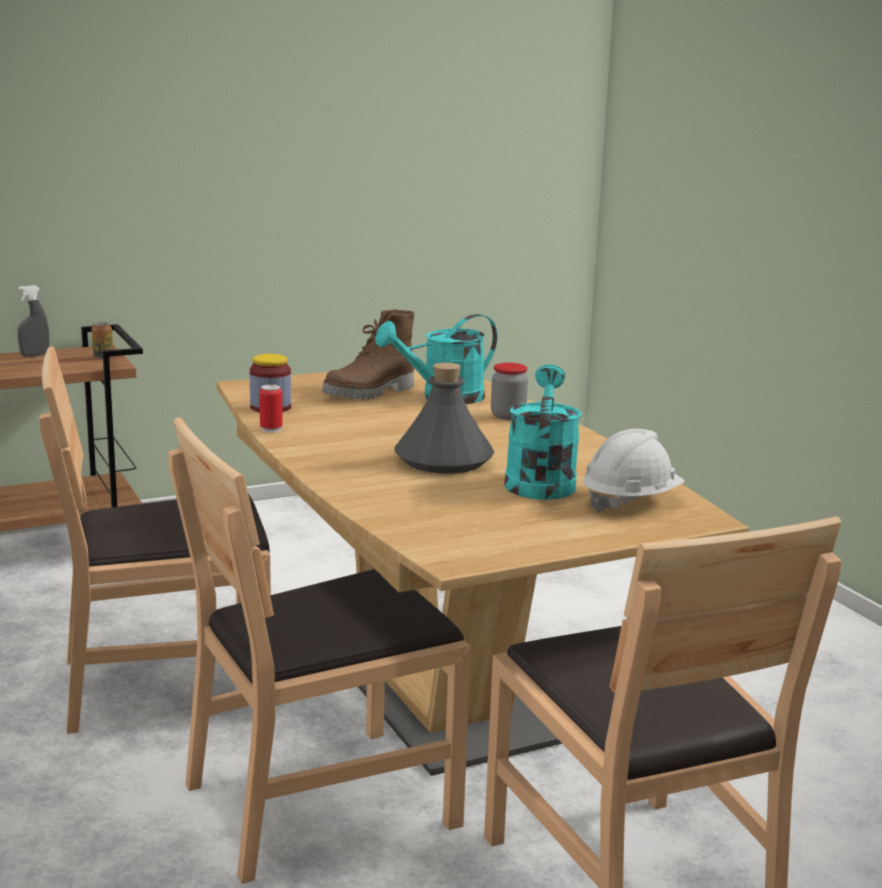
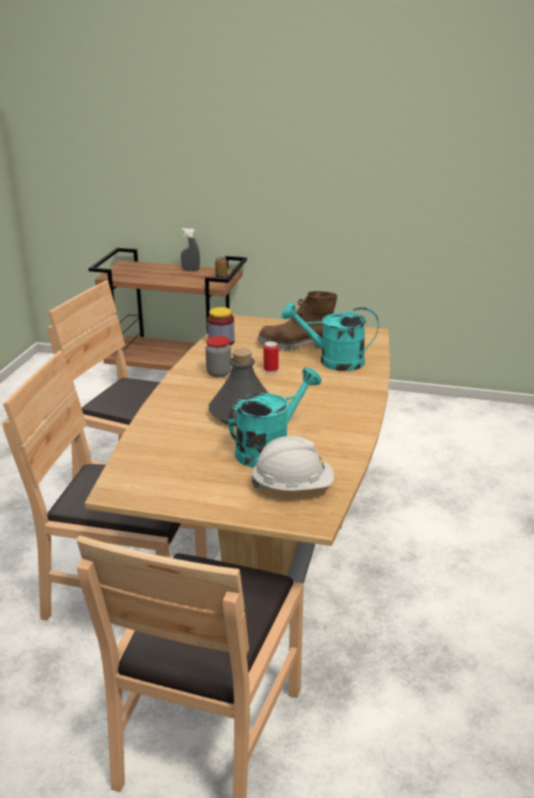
camera: 40 degrees right, 10 degrees up
(271, 429) = (194, 359): can -> can (271, 370)
(508, 416) = (347, 388): jar -> jar (219, 373)

